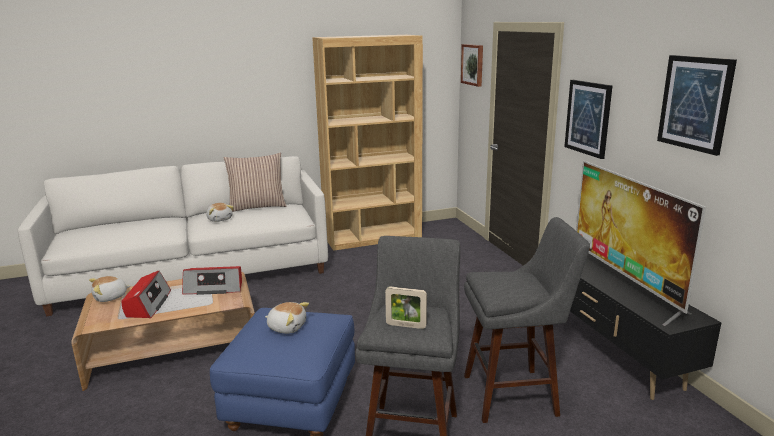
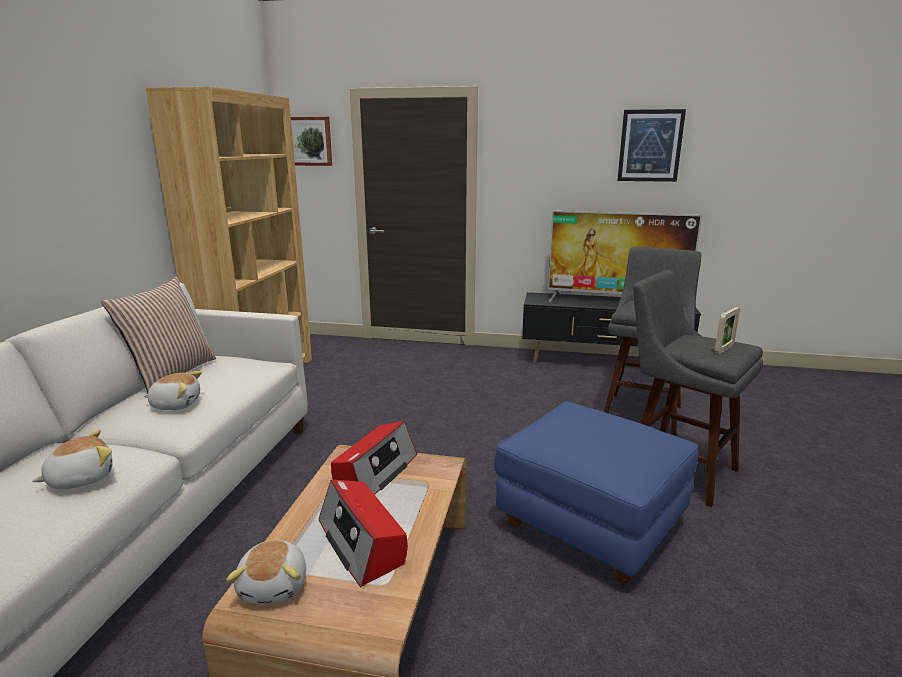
camera: 60 degrees left, 0 degrees up
(148, 304) = (362, 542): radio -> radio turned 150 degrees counterclockwise
(287, 327) = (592, 429): plush toy -> plush toy (81, 478)
(588, 118) = (526, 175): picture -> none

